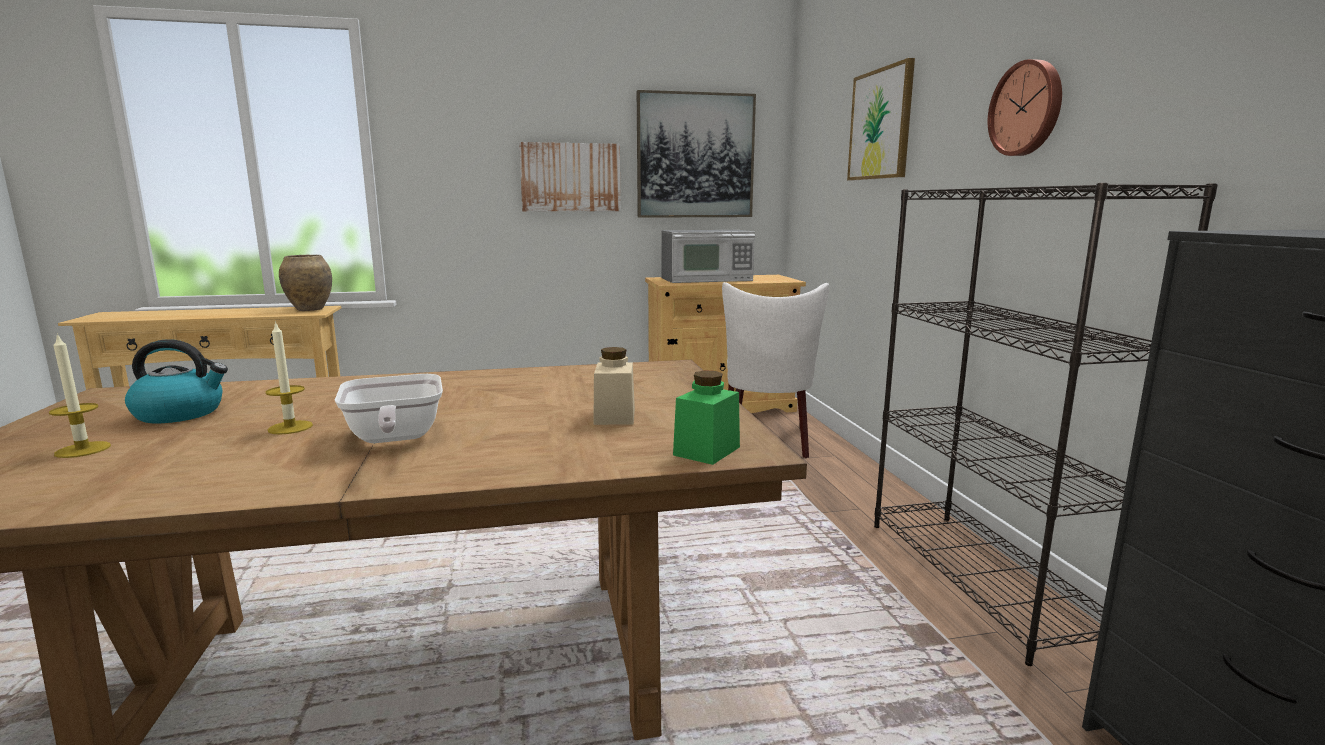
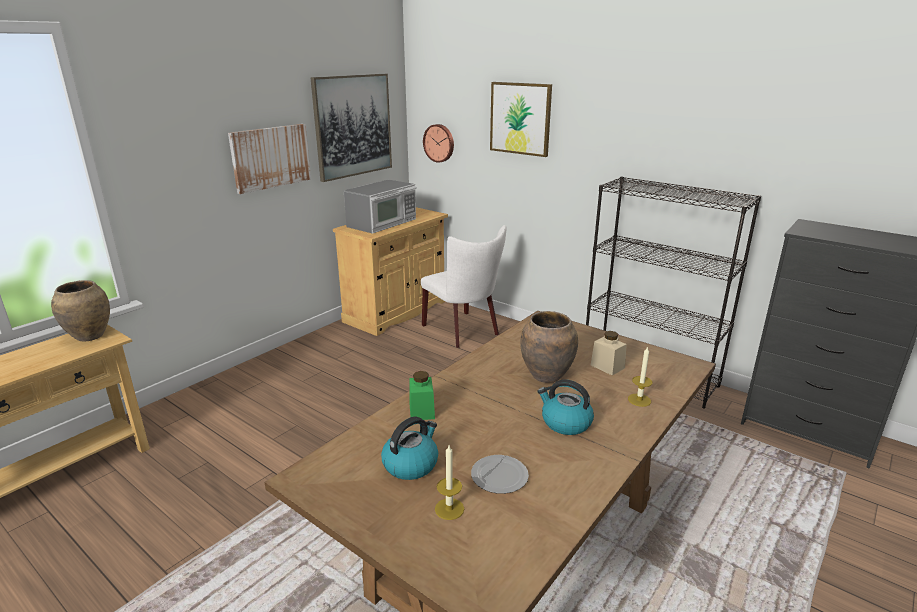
camera: 40 degrees left, 10 degrees up
(193, 448) = (500, 476): none -> plate
(290, 427) = (500, 441): candle -> candle (639, 400)
(393, 439) = (565, 423): frying pan -> kettle
(514, 402) = (546, 376): none -> brown vase
(706, 451) = (679, 372): green jar -> green jar (422, 411)
(1027, 109) = (648, 137): wall clock -> wall clock (439, 143)

